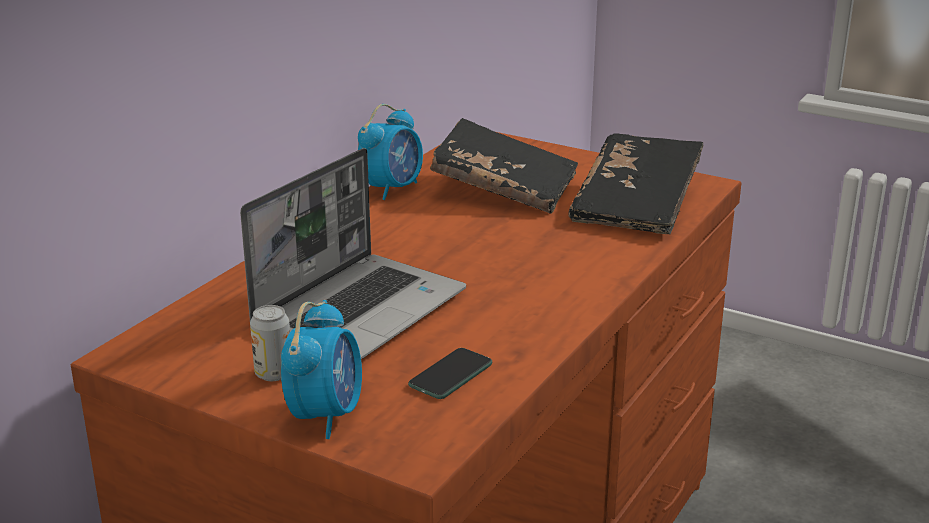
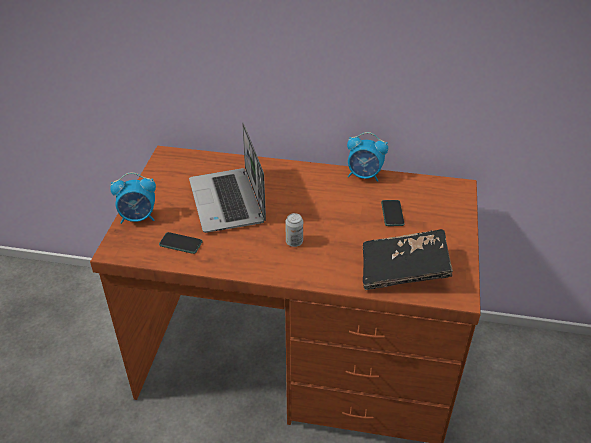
camera: 70 degrees right, 15 degrees up
(273, 373) = (165, 195): can -> can (294, 242)
(360, 309) = (228, 202): laptop -> laptop turned 60 degrees clockwise
(504, 188) = (392, 213): black book -> phone

